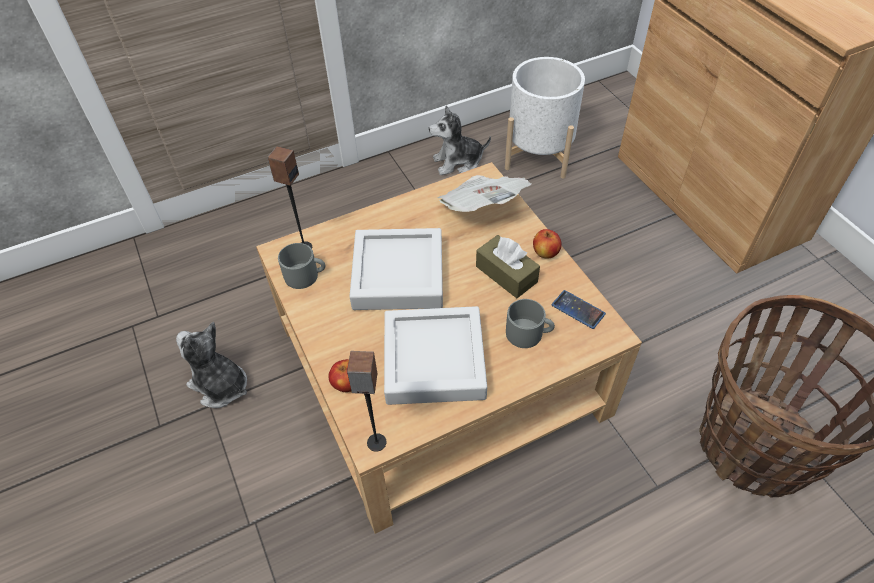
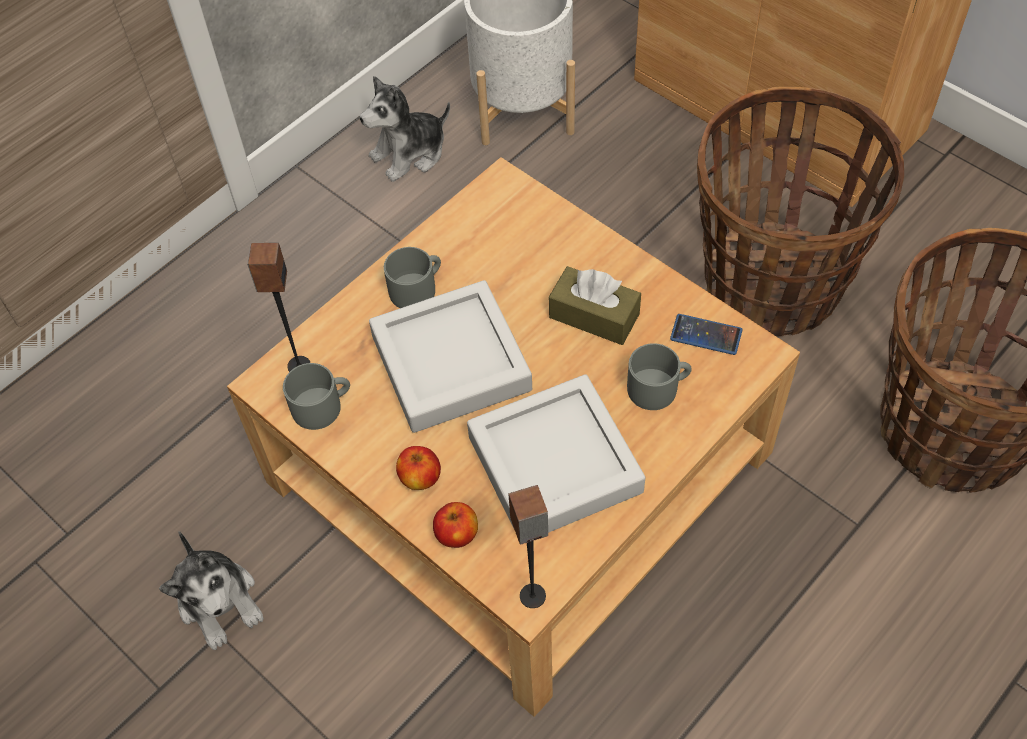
camera: 20 degrees left, 5 degrees up
(220, 385) = (219, 601): plush toy -> plush toy turned 135 degrees counterclockwise
(400, 223) = (417, 288): none -> grey mug
(482, 208) = (519, 231): newspaper -> none
(545, 253) = (632, 269): apple -> apple (420, 478)
(660, 306) = (773, 284): none -> basket

